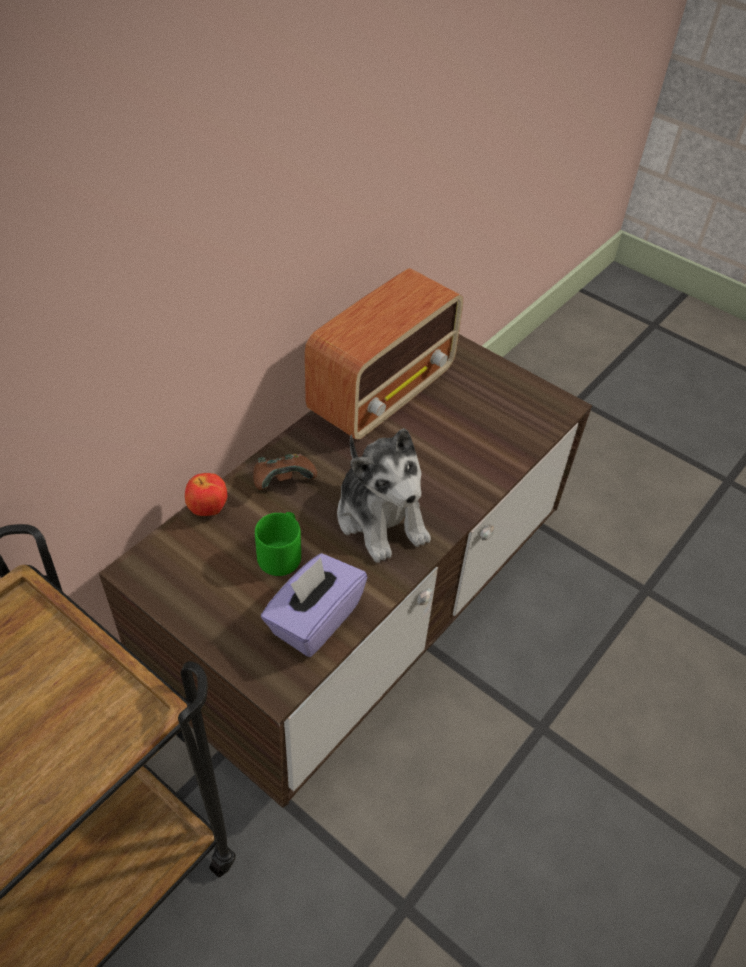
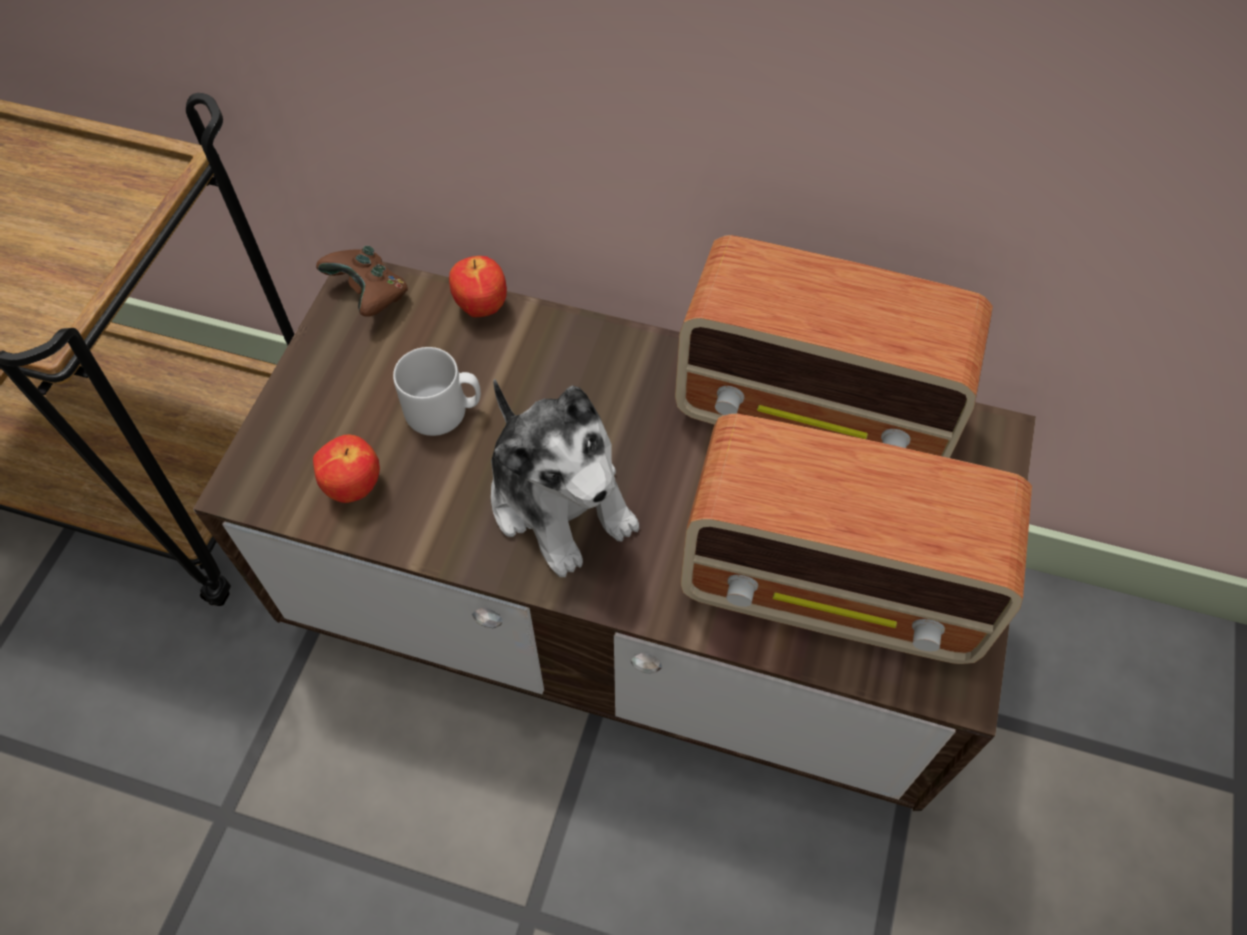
camera: 70 degrees right, 10 degrees up
(281, 554) = (444, 411): green mug -> grey mug
(283, 481) = (569, 363): brown game controller -> brown game controller (370, 295)
(314, 619) = (354, 486): purple tissue box -> apple
(381, 518) = (560, 500): plush toy -> plush toy turned 75 degrees counterclockwise
(492, 426) = (834, 588): none -> radio

